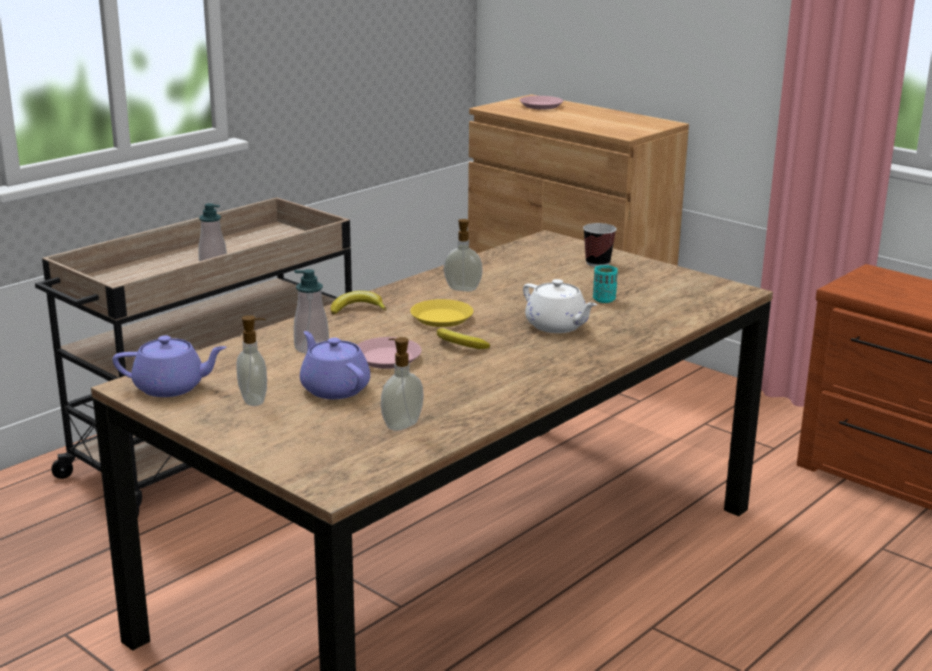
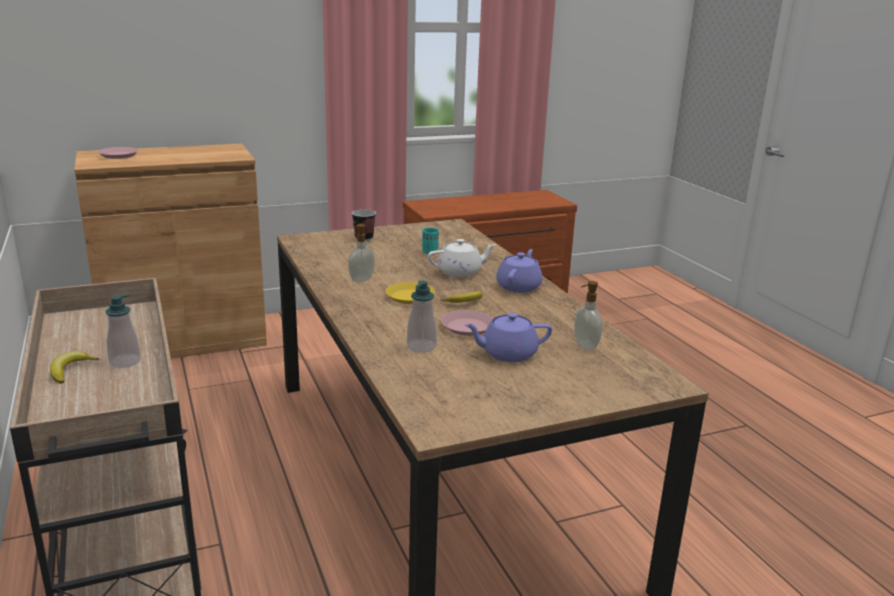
camera: 65 degrees left, 0 degrees up
(171, 387) = (453, 413): purple teapot -> purple teapot (519, 286)
(254, 400) = (507, 385): soap dispenser -> none
(357, 309) = (359, 317): banana -> banana (70, 370)

